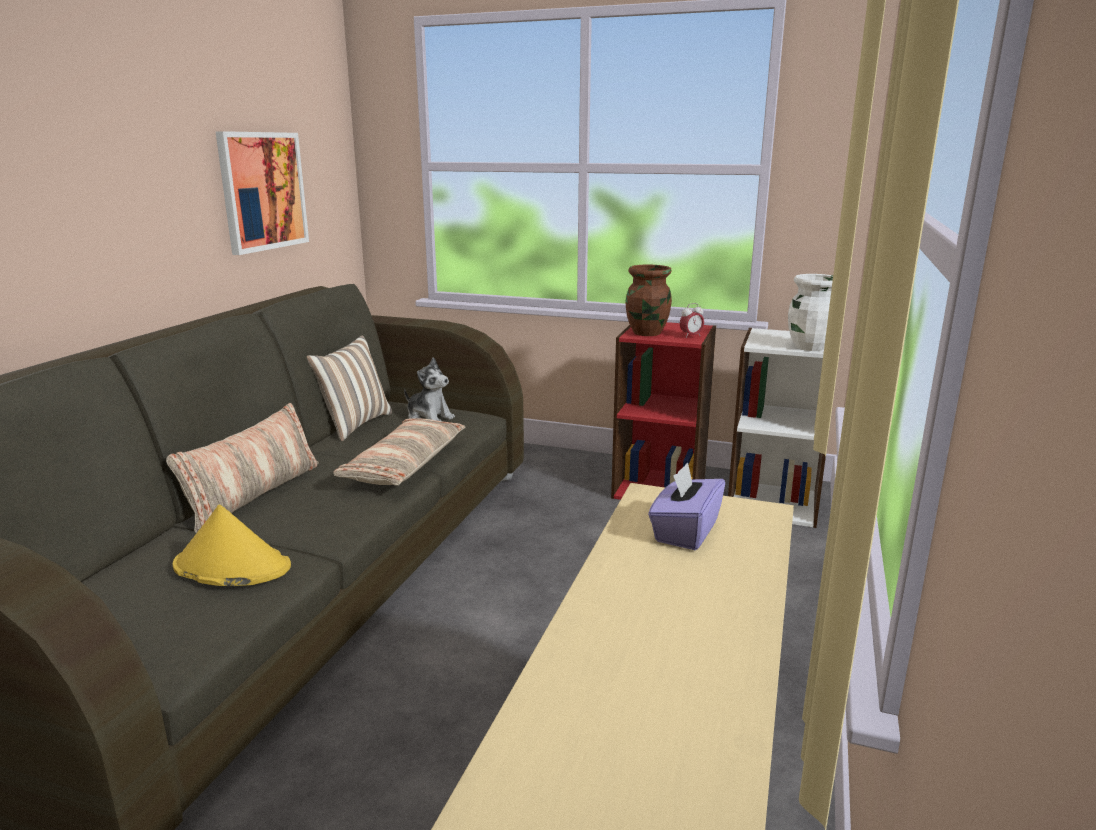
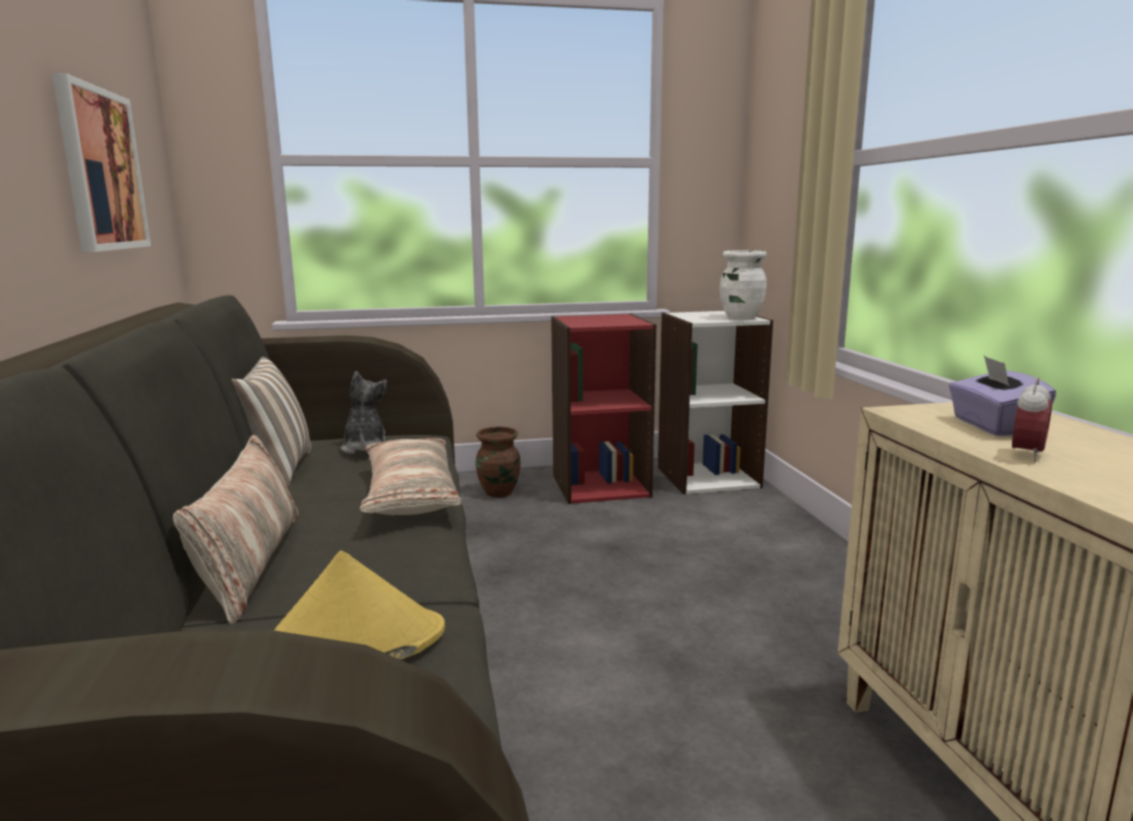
camera: 30 degrees left, 5 degrees down
(429, 417) = (365, 447): plush toy -> plush toy turned 105 degrees counterclockwise
(647, 333) = (587, 322): brown vase -> brown vase (499, 493)
(691, 336) = (631, 321): alarm clock -> alarm clock (1026, 455)

